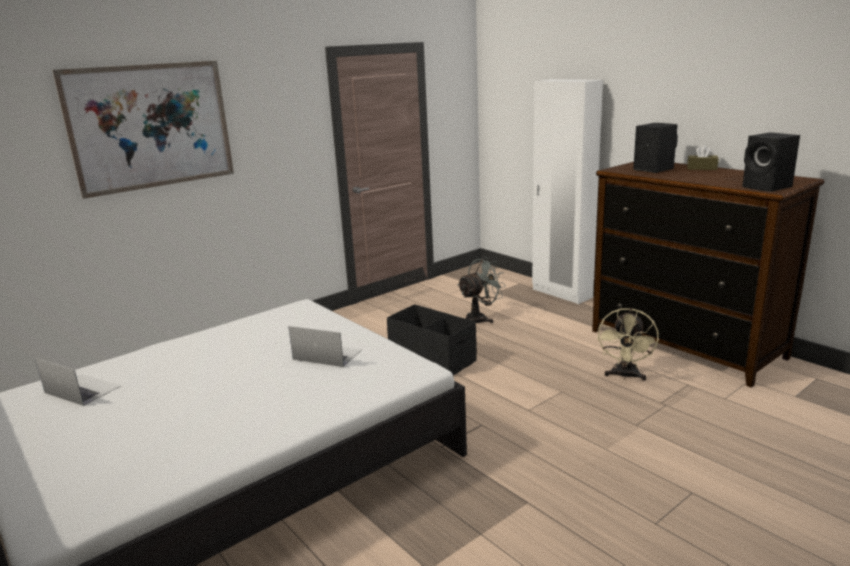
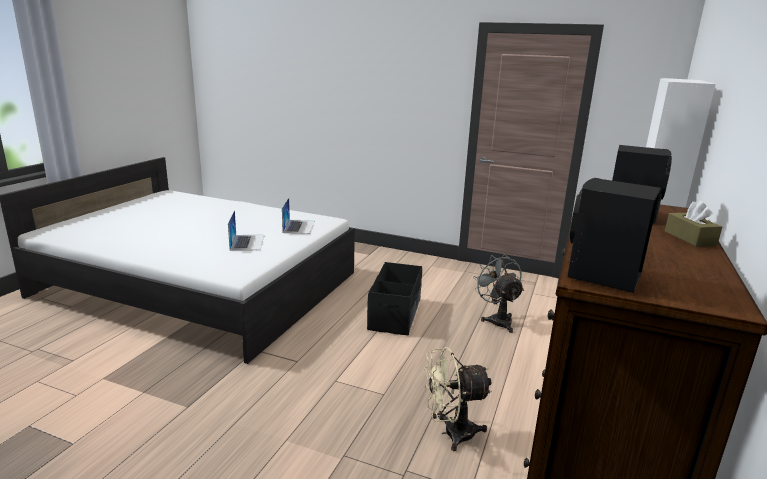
camera: 60 degrees right, 0 degrees up
(82, 389) = (182, 202): laptop -> laptop (299, 226)
(151, 126) = (329, 70): picture -> none
(480, 318) = (497, 320): grey fan -> grey fan turned 135 degrees counterclockwise

